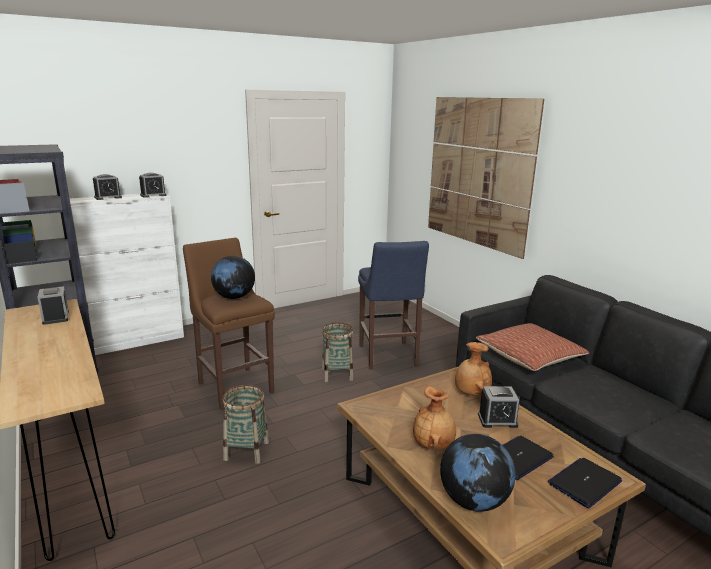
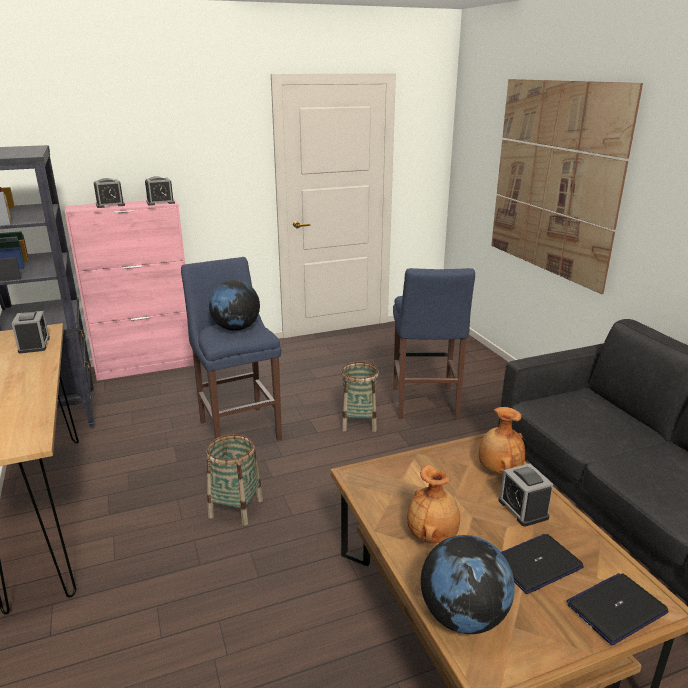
camera: 10 degrees right, 5 degrees up
(138, 340) = (147, 366): white cabinet -> pink cabinet
(234, 386) = (239, 428): brown stool -> blue stool
(497, 420) = (523, 509): alarm clock -> alarm clock turned 60 degrees clockwise
(529, 357) = (588, 426): pillow -> none

